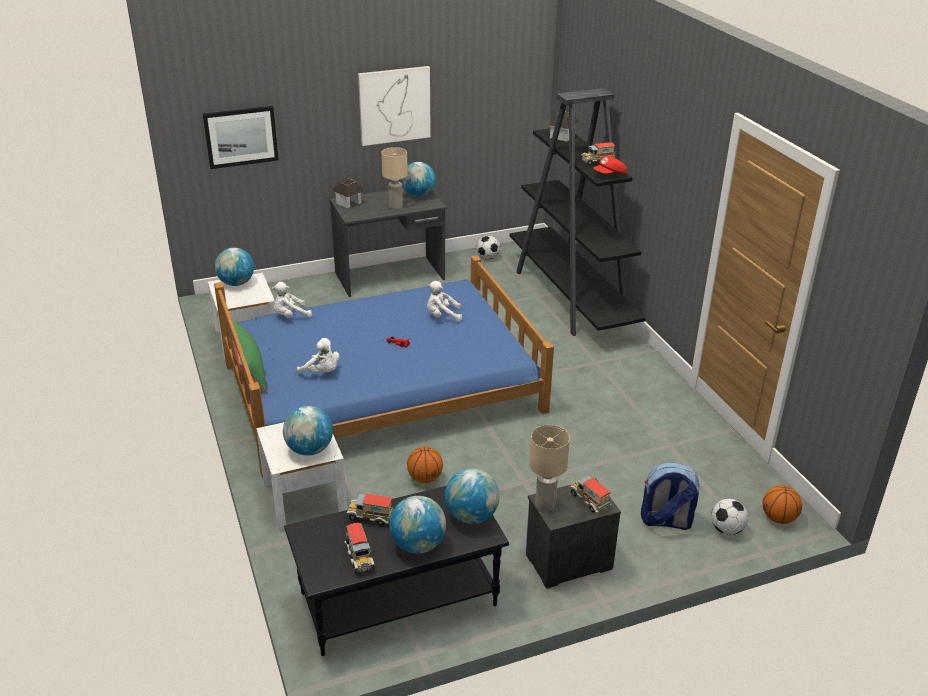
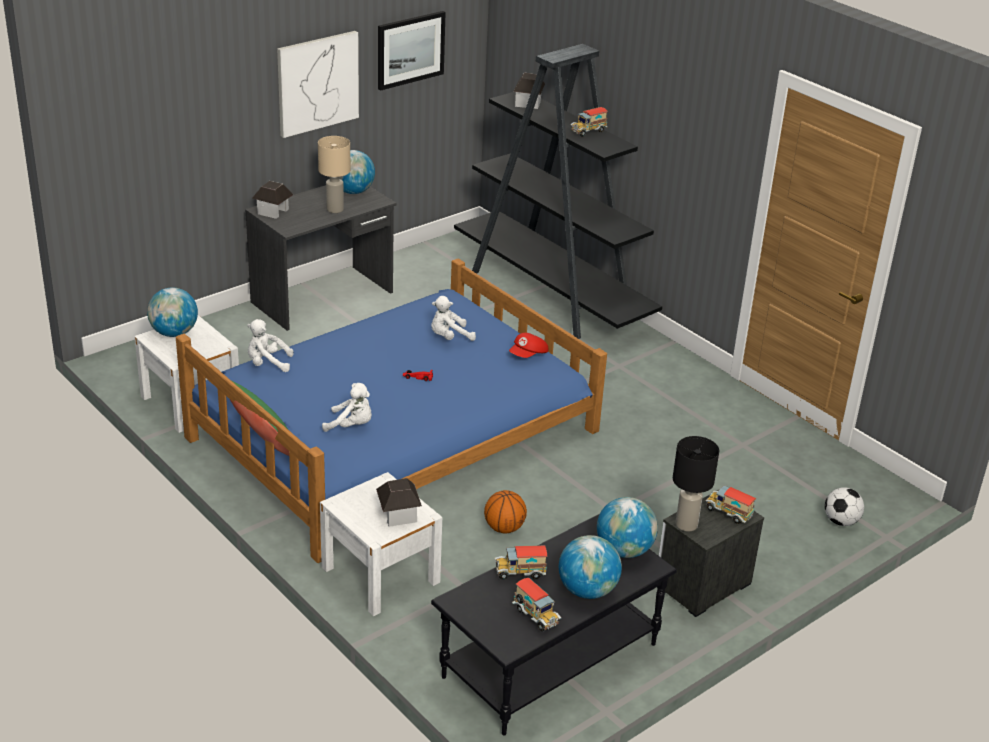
camera: 20 degrees left, 0 degrees up
(241, 136) = (143, 143): picture -> picture (410, 49)
(290, 316) = (267, 364): white plush toy -> white plush toy turned 45 degrees clockwise
(309, 450) = (398, 515): globe -> toy house
(488, 257) = (428, 258): football -> none
(546, 504) = (687, 524): beige table lamp -> black table lamp
(610, 175) = (612, 146): red cap -> red cap (528, 355)
(665, 521) = (778, 525): backpack -> none
(778, 518) = (884, 500): basketball -> none

